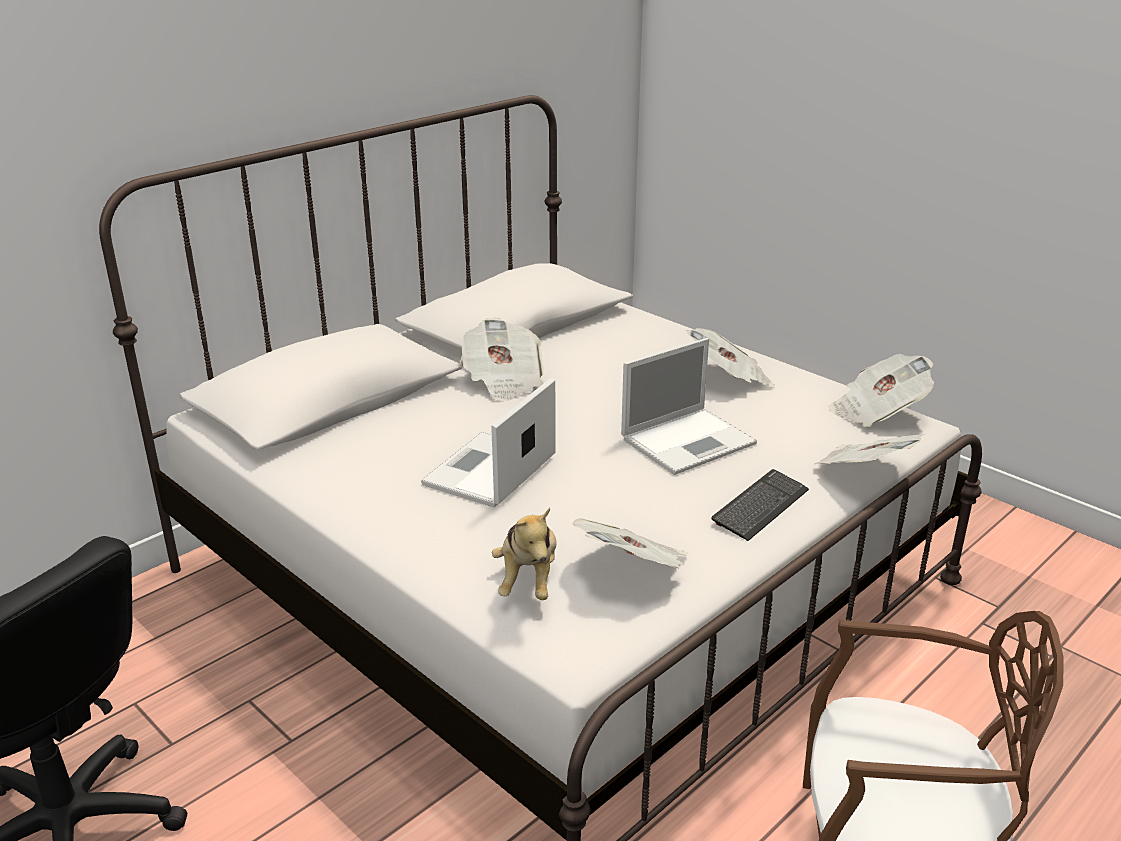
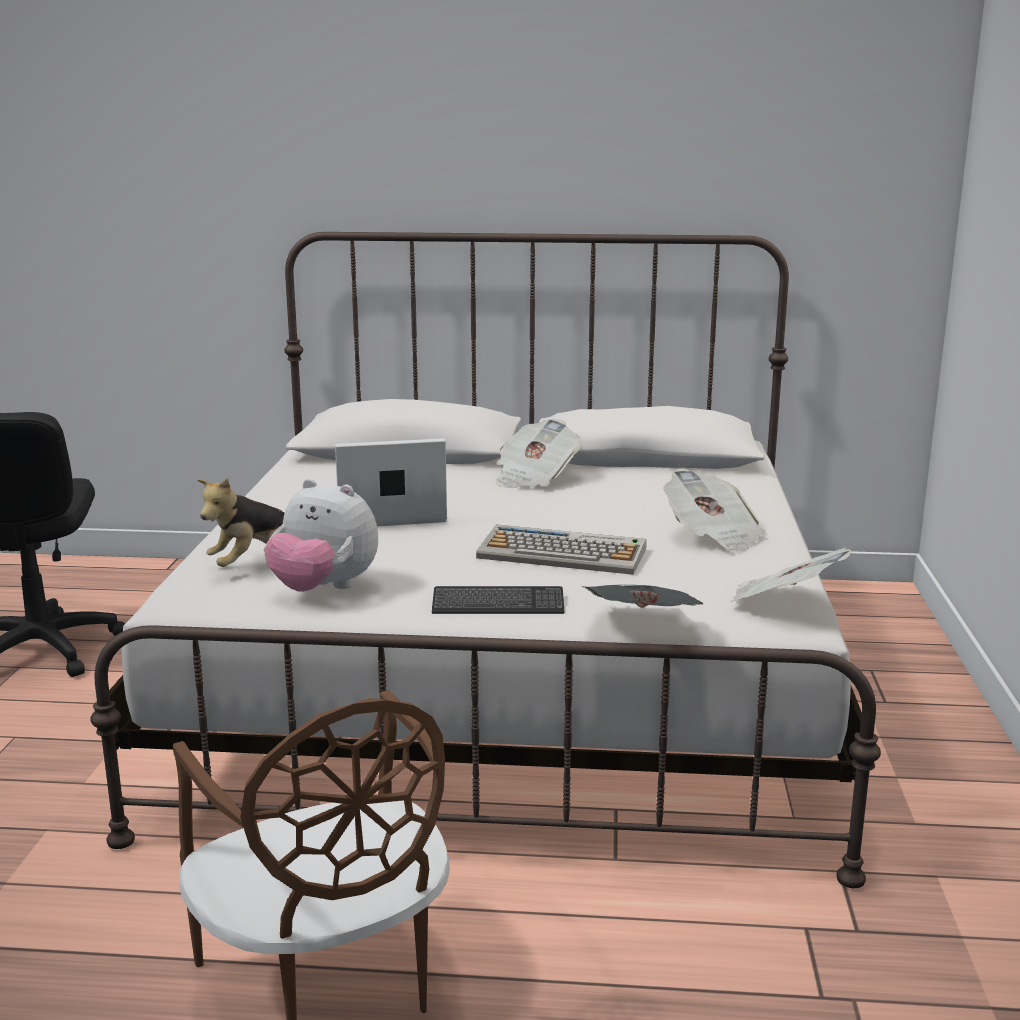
camera: 50 degrees right, 10 degrees down
(634, 569) = (324, 589): newspaper -> plush toy
(689, 440) = (563, 553): laptop -> keyboard

